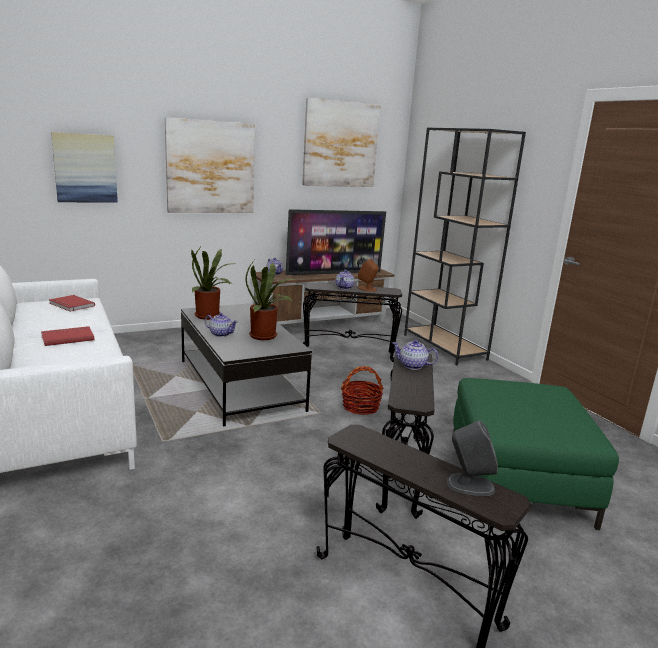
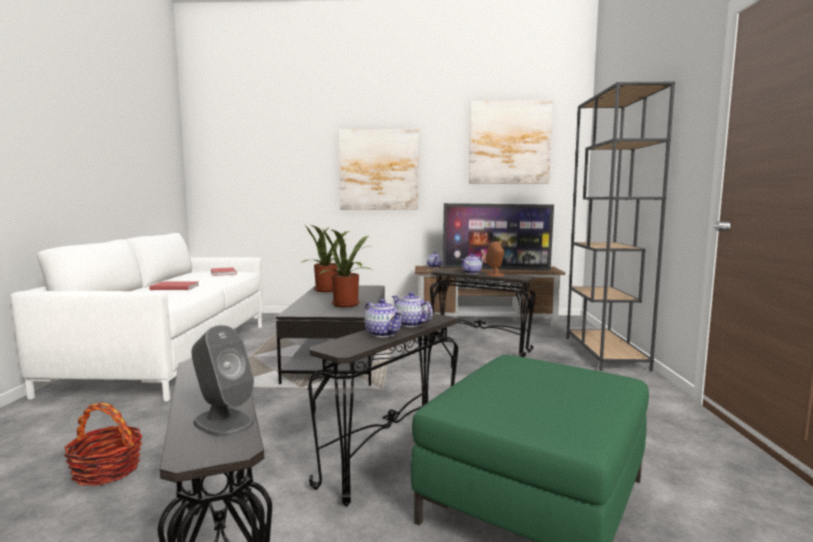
camera: 30 degrees right, 10 degrees down
(85, 168) = (277, 174): picture -> none
(221, 334) = (312, 301): teapot -> teapot (383, 333)
(360, 407) = (431, 390): basket -> basket (107, 470)

